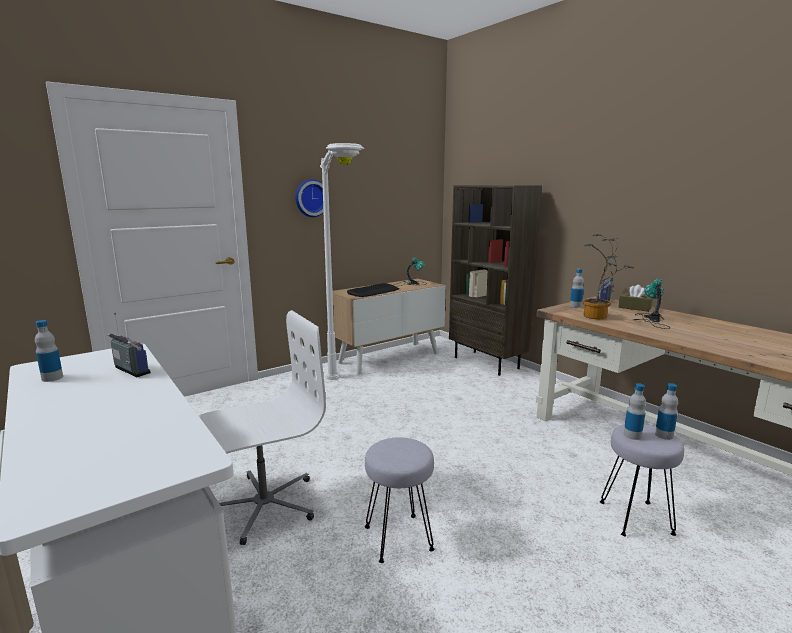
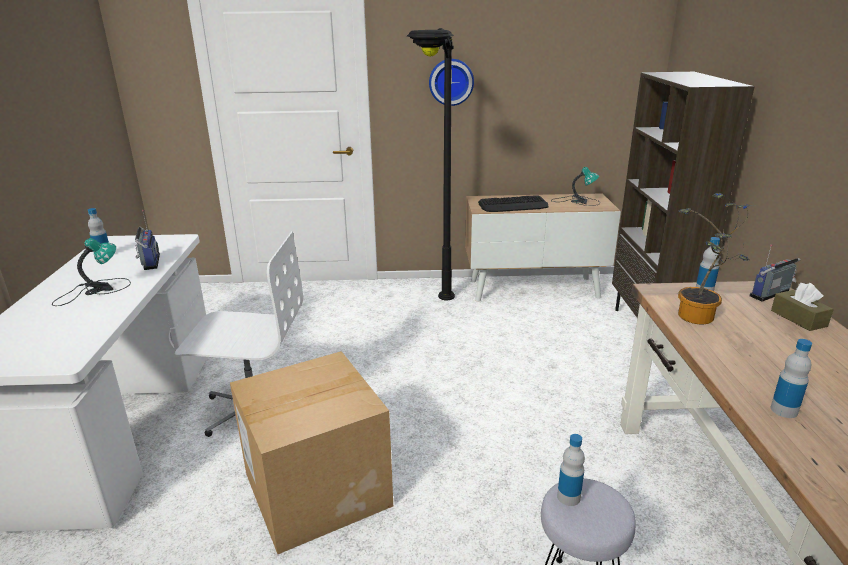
camera: 35 degrees right, 10 degrees up
(345, 395) = (436, 322): white floor lamp -> black floor lamp
(399, 538) = (317, 489): grey stool -> cardboard box
(651, 320) = (778, 347): table lamp -> table lamp (94, 290)
(664, 435) = (612, 516): bottle -> bottle (784, 410)

